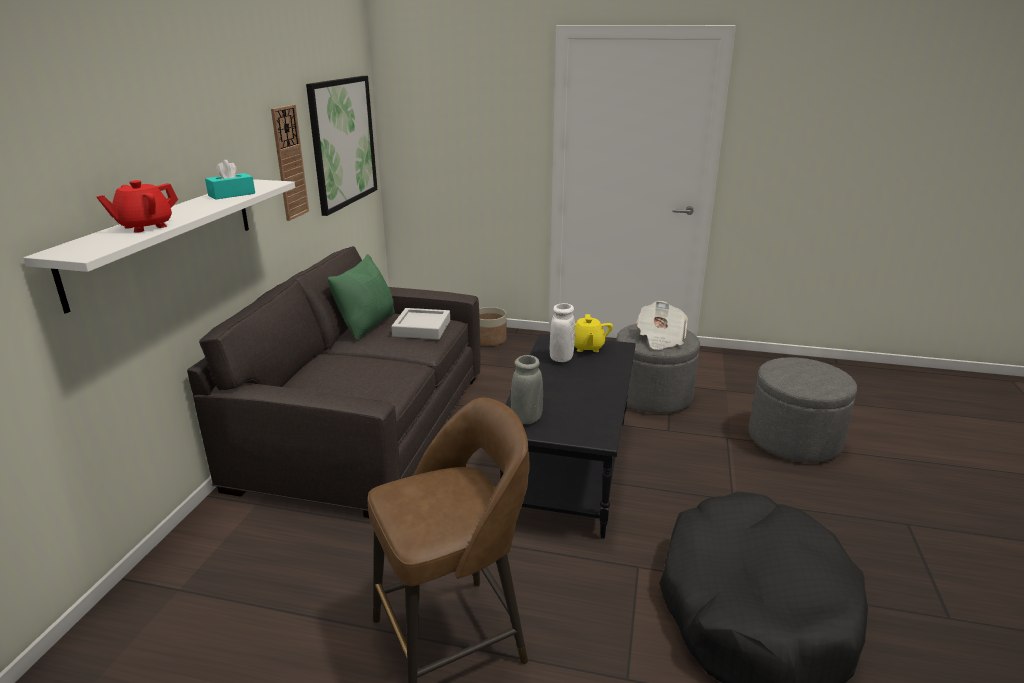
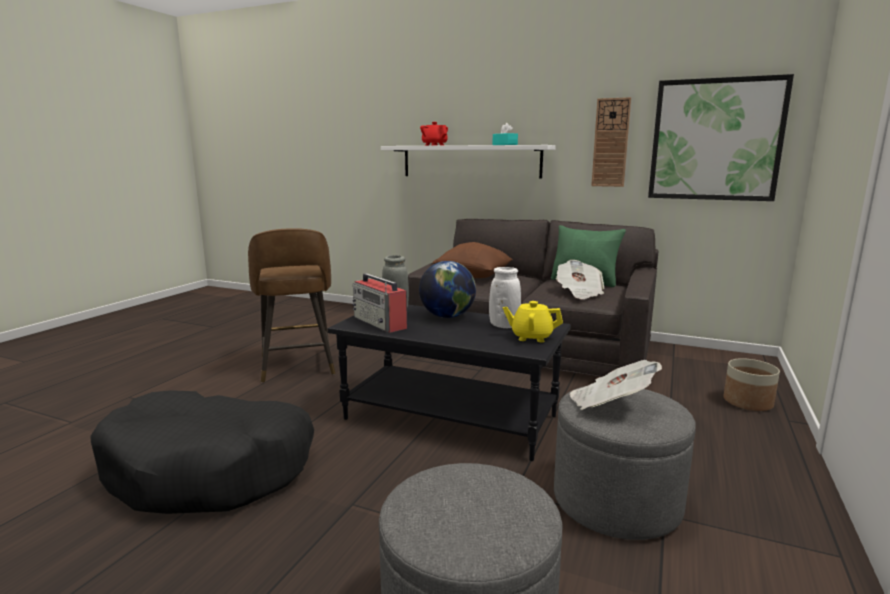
camera: 100 degrees right, 10 degrees down
(332, 387) = (473, 276): none -> brown pillow
(422, 328) = (579, 293): grey tray -> newspaper
(543, 386) = (447, 316): none -> globe
(584, 420) = (380, 323): none -> radio

